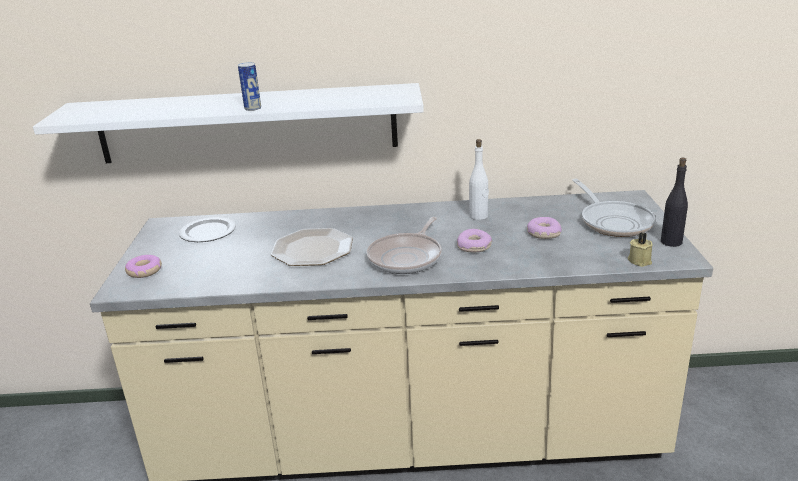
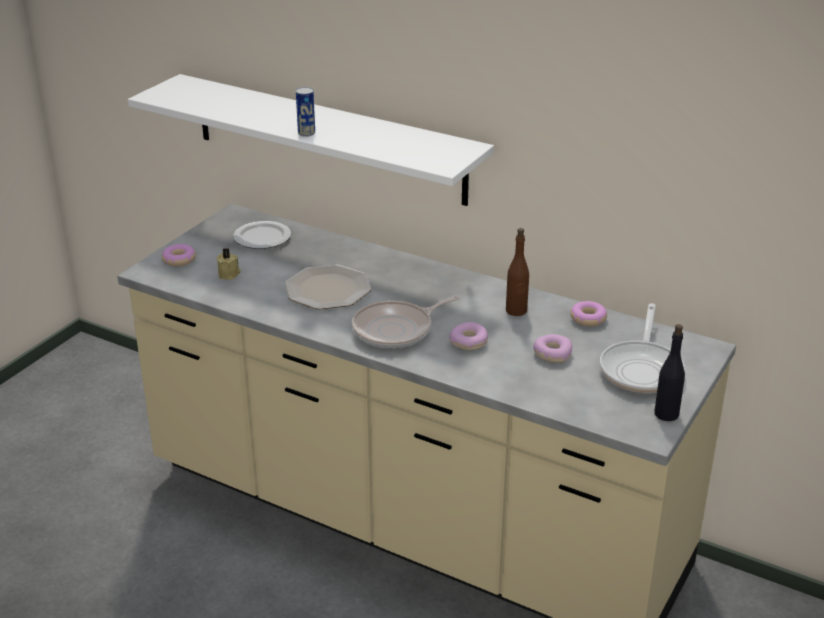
camera: 30 degrees right, 5 degrees up
(479, 216) = (516, 311): white bottle -> brown bottle
(534, 205) = (588, 319): none -> donut
(640, 260) = (604, 420): beige candle -> beige candle (229, 274)

